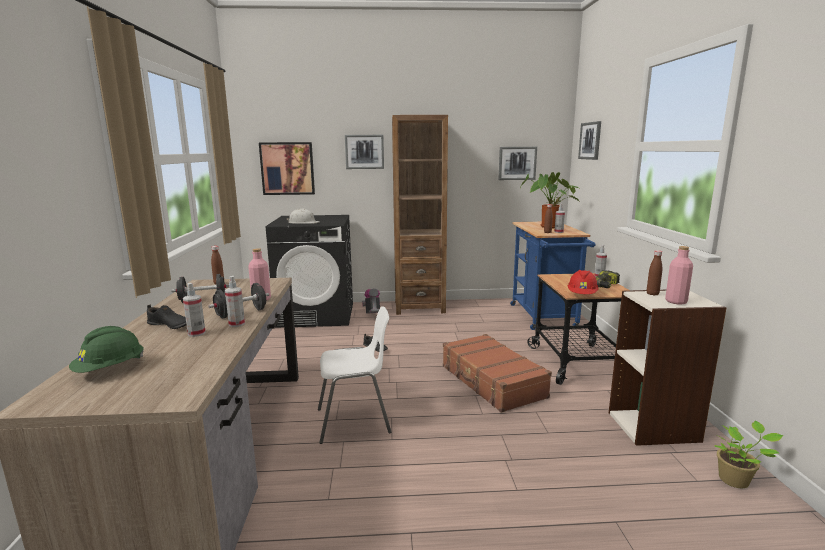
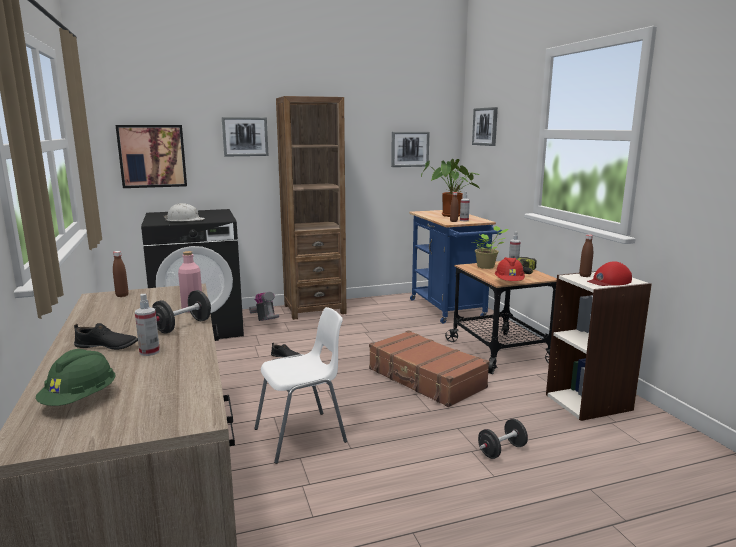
camera: 15 degrees left, 0 degrees up
(203, 300) = (120, 316): black dumbbell -> black dumbbell (502, 450)
(237, 324) = (188, 338): spray bottle -> none
(676, 301) = (609, 281): pink bottle -> red cap
(736, 480) = (671, 438): potted plant -> potted plant (487, 266)

